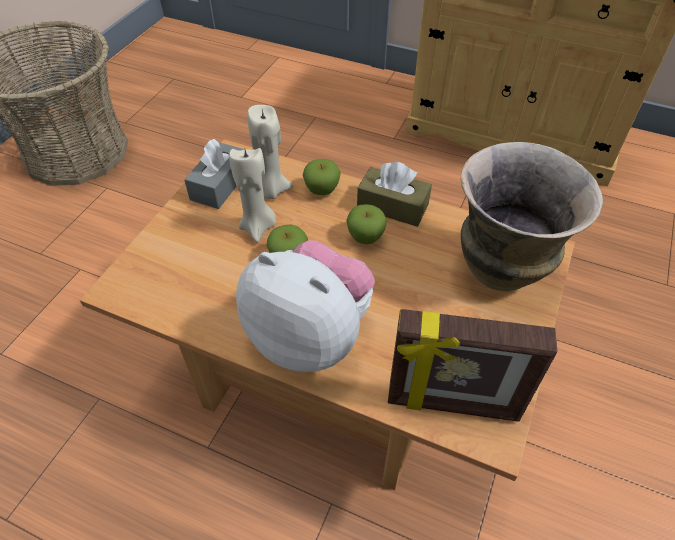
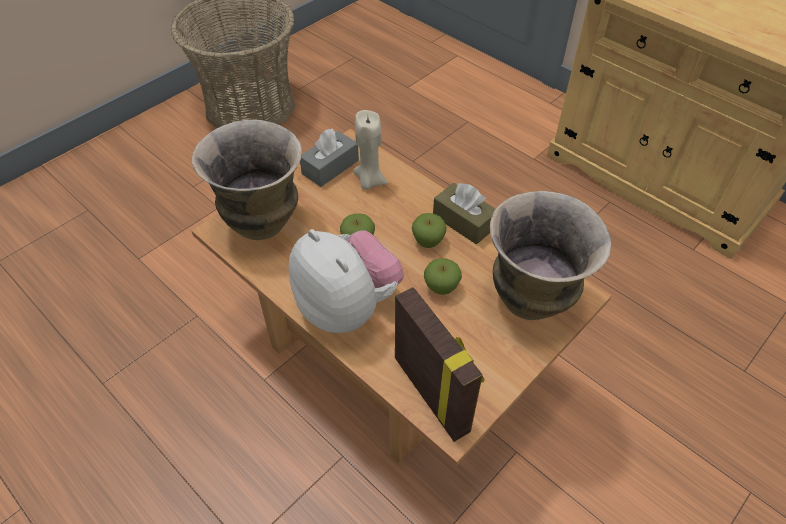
camera: 20 degrees right, 0 degrees up
(166, 266) = (263, 222): none -> vase
(258, 227) = (345, 210): beige candle -> none
(322, 190) = (410, 192): apple -> apple (441, 287)
(452, 405) = (432, 393): picture frame -> picture frame turned 150 degrees counterclockwise

